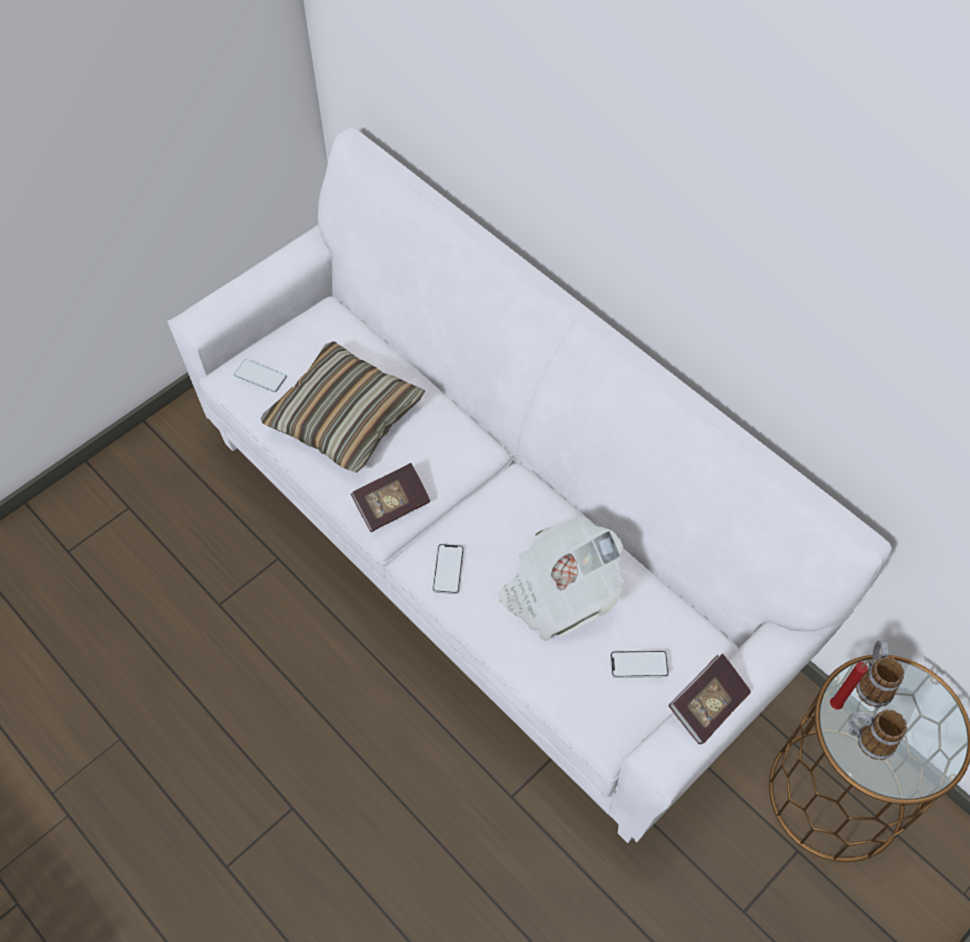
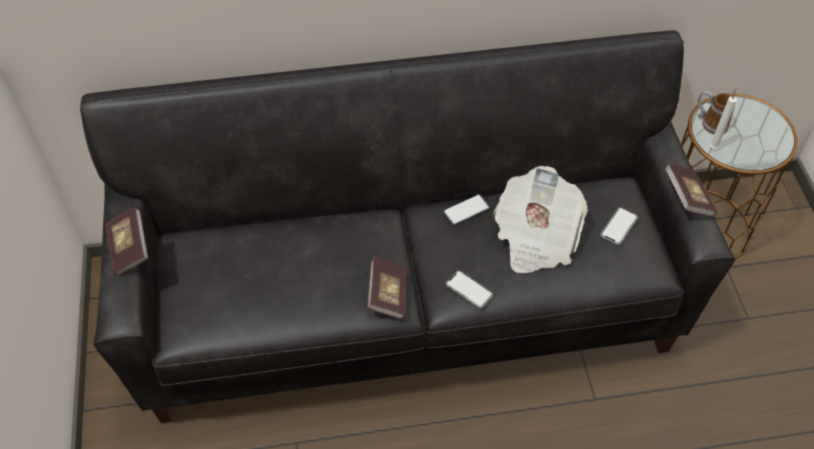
camera: 55 degrees left, 5 degrees down
(260, 376) = (199, 315): phone -> phone (466, 209)
(268, 279) = (129, 249): none -> book
(345, 417) = (288, 281): pillow -> none
(486, 557) = (406, 306): white sofa -> black sofa
(837, 704) = (713, 147): red candle -> white candle
(867, 739) = (744, 147): mug -> none

